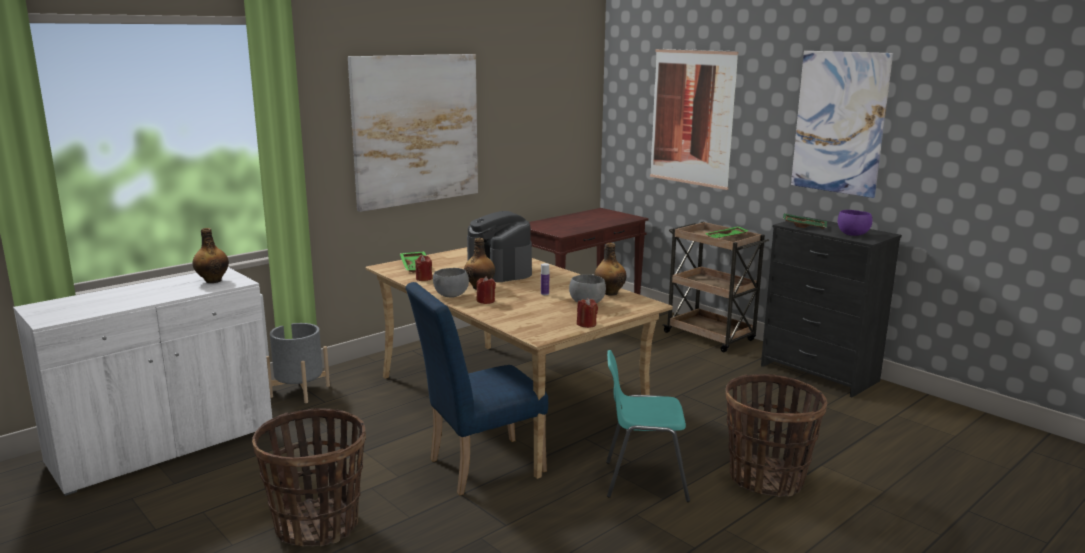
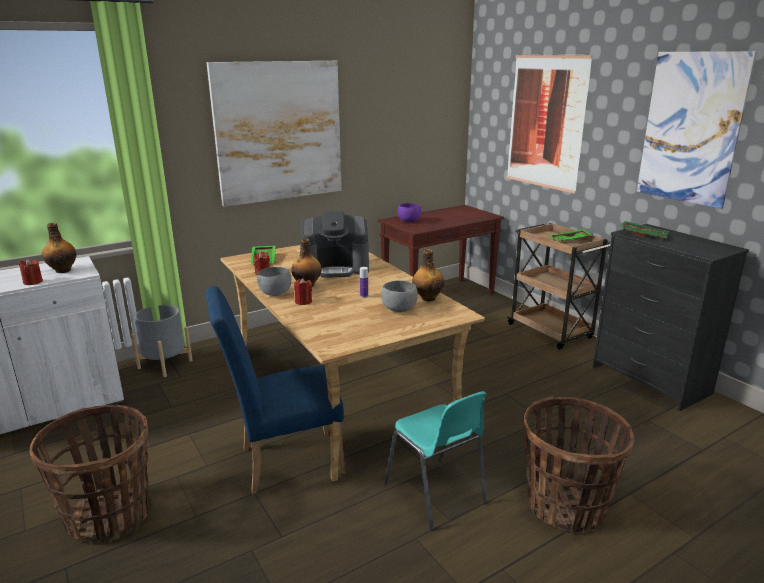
camera: 10 degrees right, 5 degrees up
(499, 271) = (335, 268): coffee machine -> coffee machine turned 75 degrees counterclockwise
(586, 324) = (386, 335): red candle -> red candle (33, 282)
(643, 480) = (436, 494): turquoise chair -> turquoise chair turned 135 degrees counterclockwise
(852, 234) = (693, 247): purple bowl -> purple bowl (408, 221)

